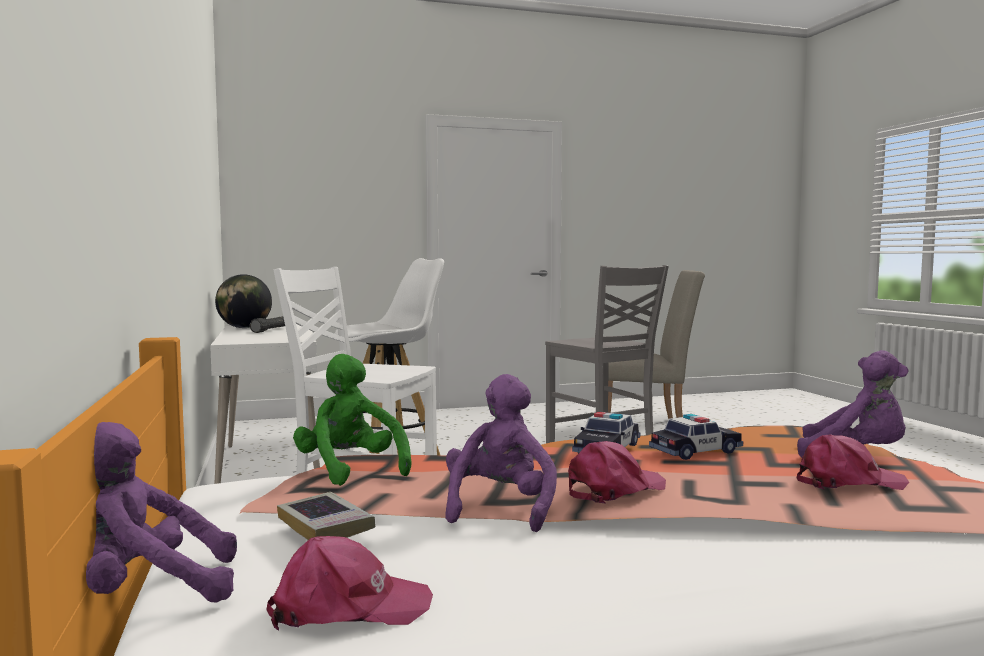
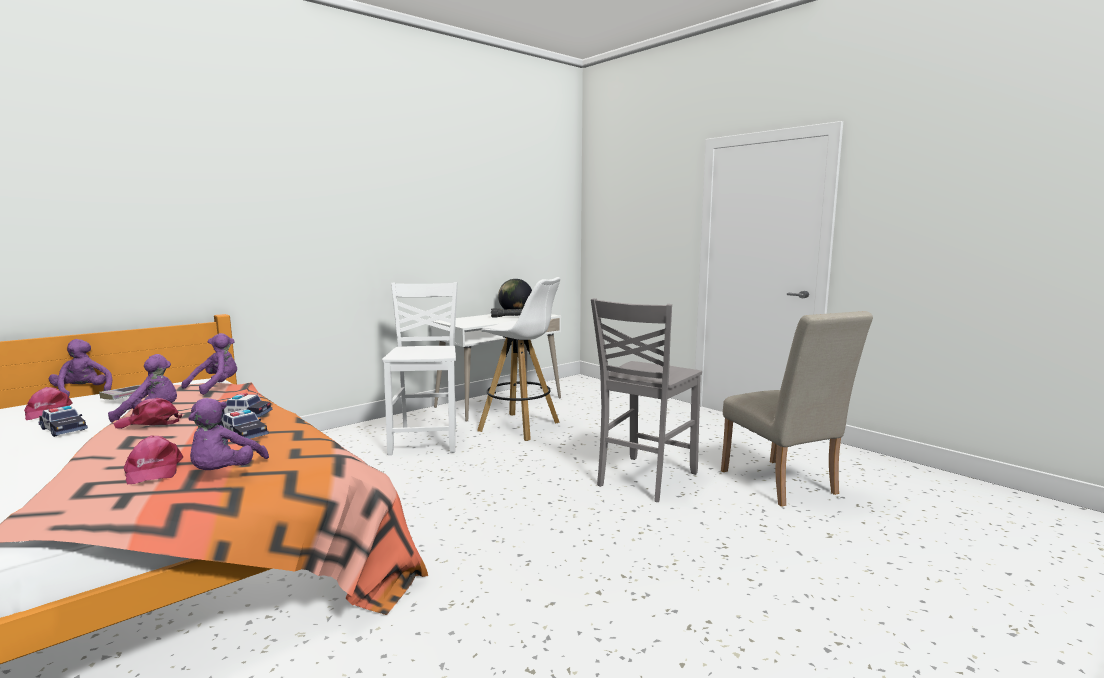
camera: 65 degrees right, 5 degrees up
(350, 470) = (216, 387): green plush toy -> purple plush toy
(549, 569) = (63, 429): none -> toy car
(614, 489) = (149, 423): pink cap -> pink cap turned 150 degrees clockwise

